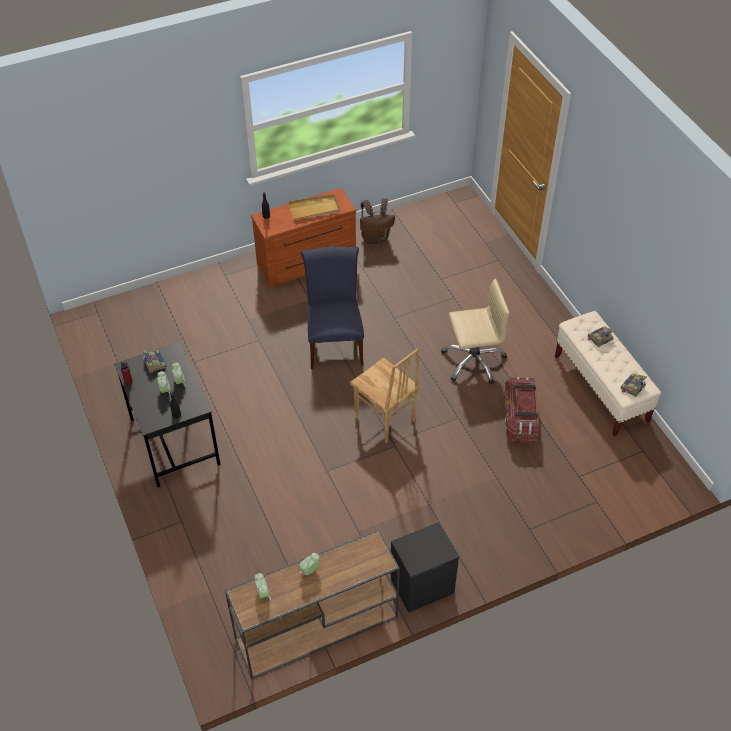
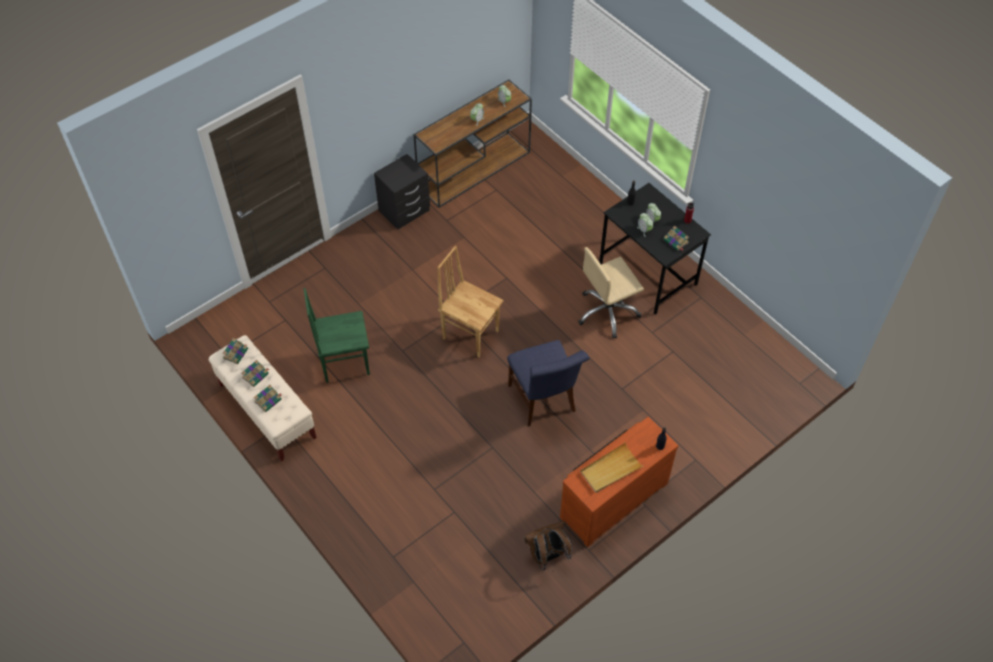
camera: 165 degrees right, 5 degrees up
(473, 361) = (399, 414): beige office chair -> beige office chair (607, 312)
(519, 419) = (344, 362): storage box -> green chair
(612, 362) = (256, 375): none -> book

